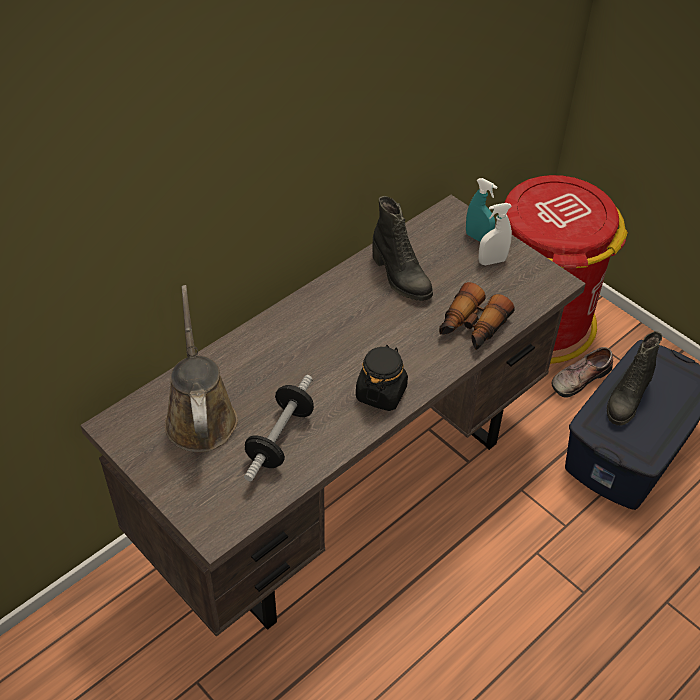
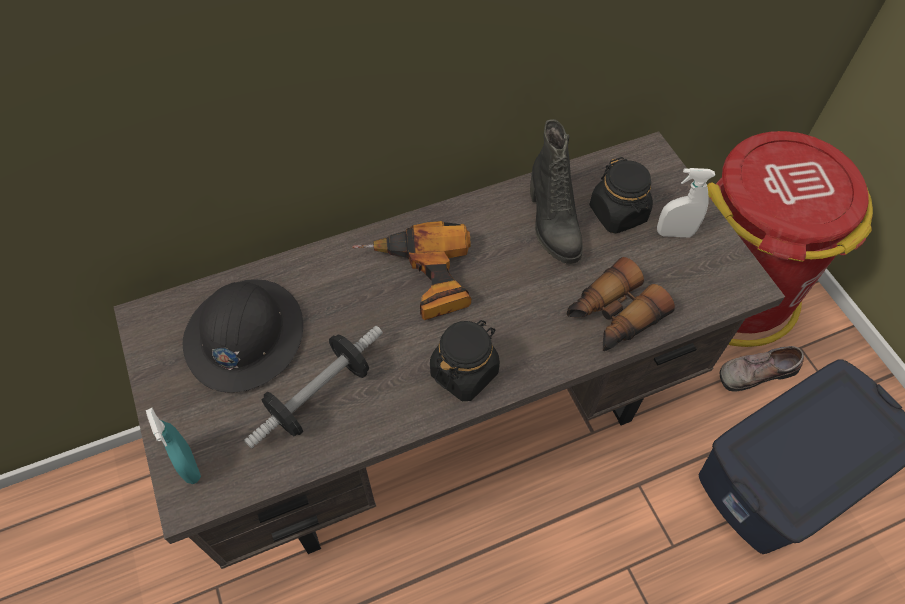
camera: 20 degrees right, 10 degrees up
(200, 416) = (244, 336): brown watering can -> black hard hat
(320, 340) = (423, 278): none -> power drill
(446, 258) = (618, 213): none -> black jar
(478, 238) = (669, 197): turquoise spray bottle -> turquoise spray bottle (189, 465)
(626, 400) = (795, 431): black boot -> none

